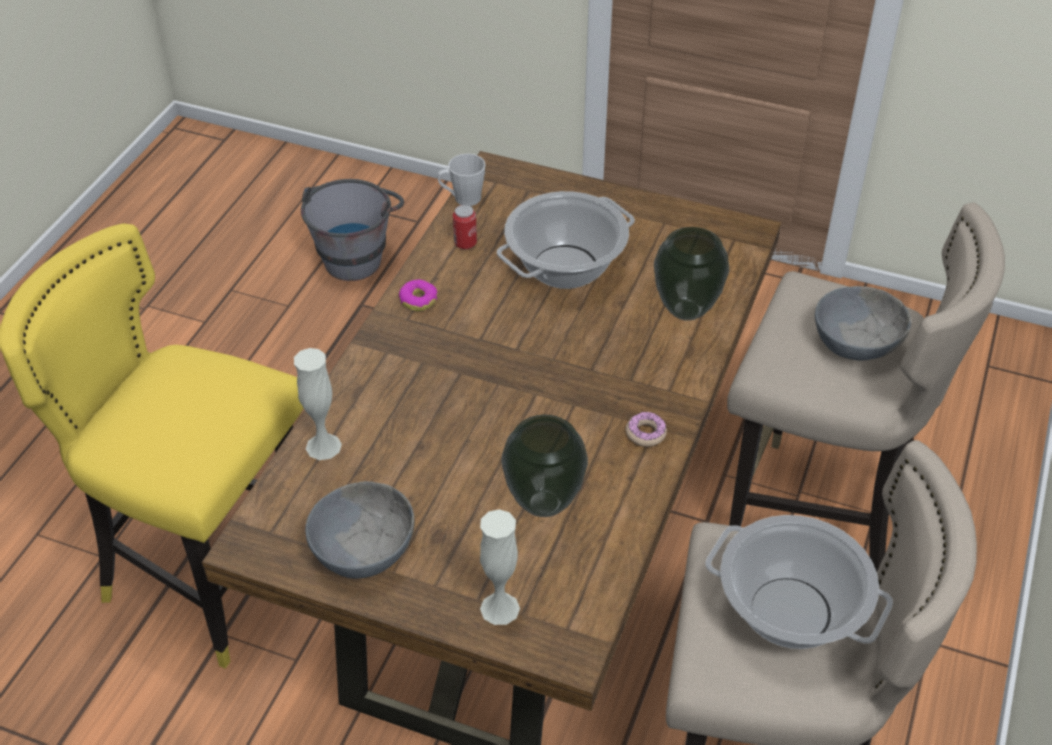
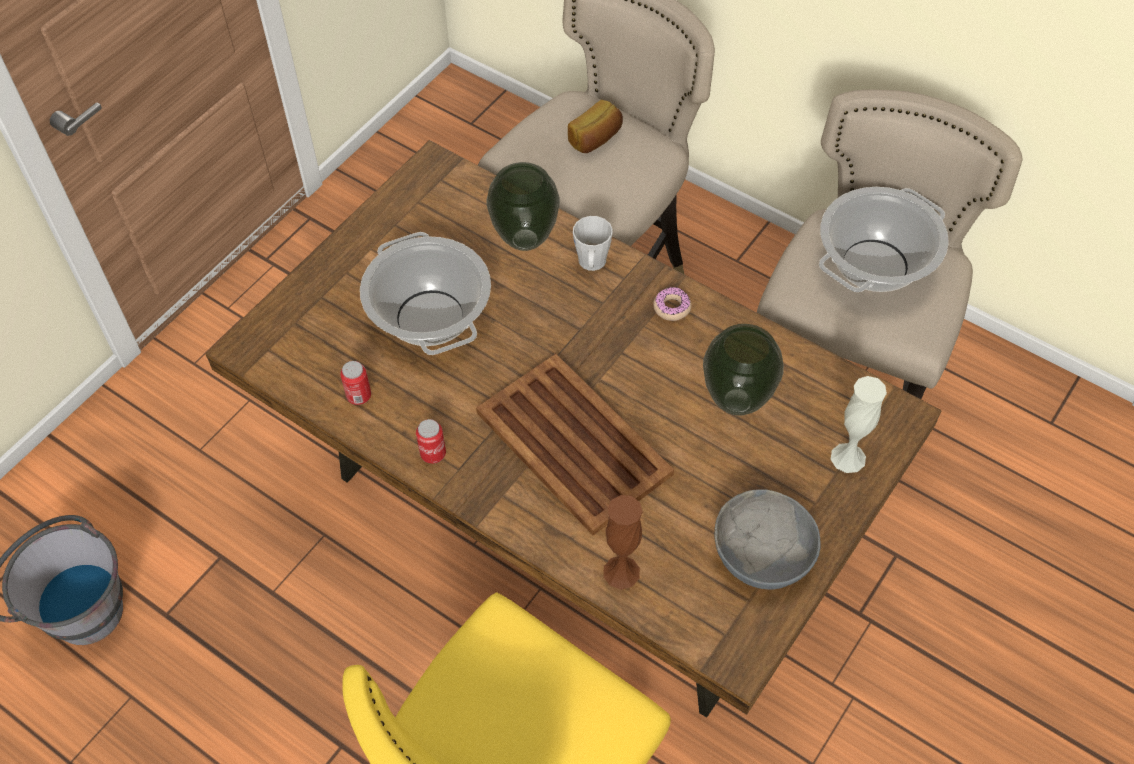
camera: 75 degrees left, 10 degrees up
(323, 446) = (621, 572): white vase -> brown vase
(418, 300) = (433, 453): donut -> can
(454, 389) = (574, 445): none -> brown tray
(462, 198) = (282, 385): grey mug -> grey mug (592, 264)
(856, 342) = (596, 139): grey bowl -> bread

